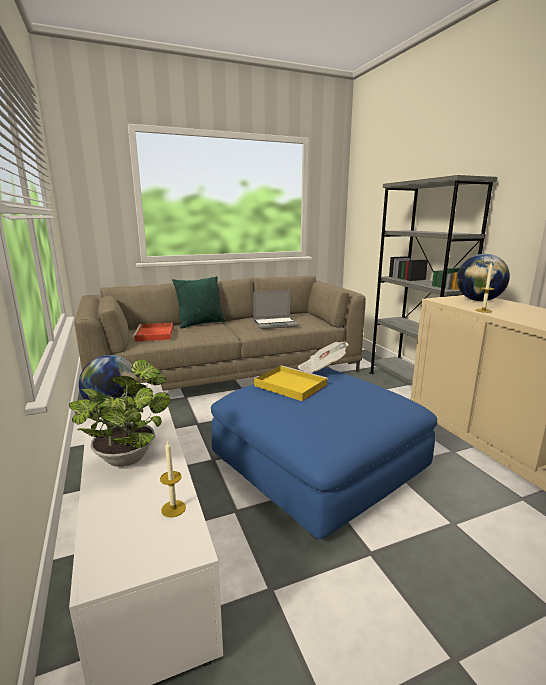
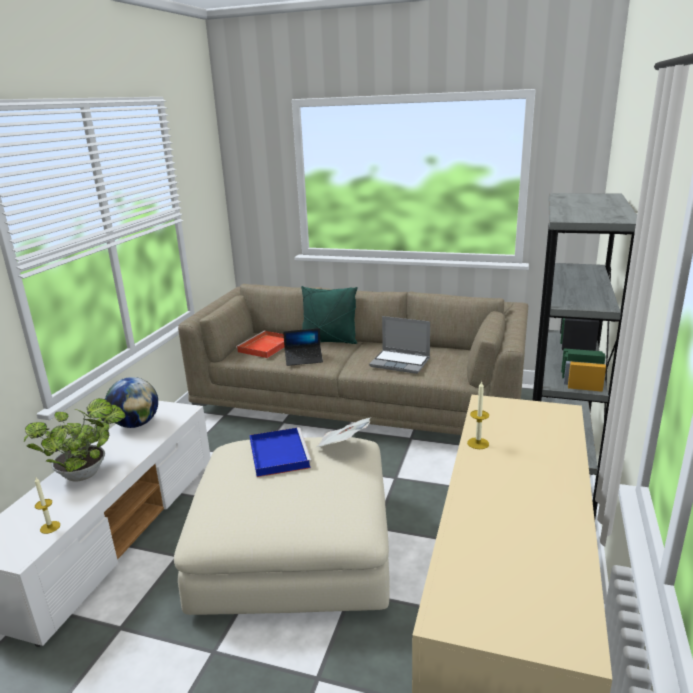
camera: 40 degrees right, 5 degrees up
(202, 335) = (304, 359): none -> laptop
(289, 385) = (278, 454): yellow tray -> blue tray
(319, 463) = (294, 549): blue ottoman -> beige ottoman
(478, 300) = (535, 422): globe -> none

